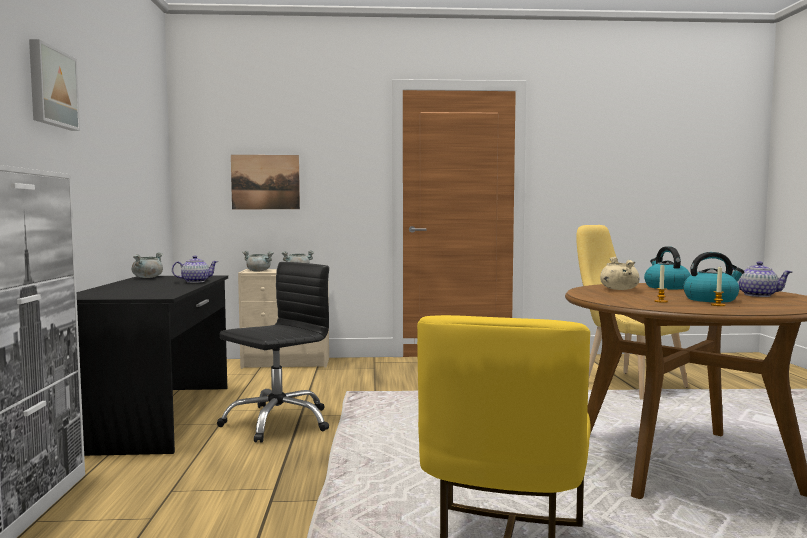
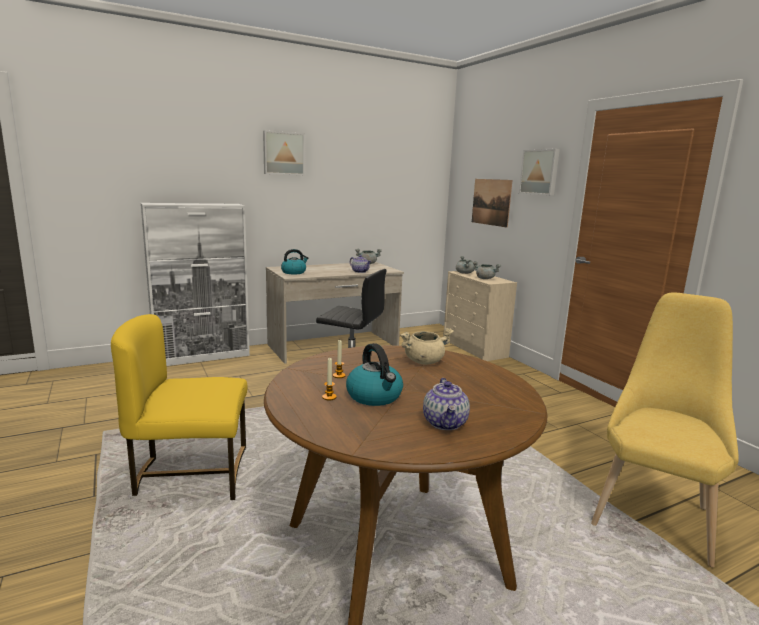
camera: 65 degrees right, 10 degrees up
(157, 416) = (333, 346): black desk -> beige desk
(341, 146) = (540, 172): none -> picture
(666, 287) = (473, 380): kettle -> kettle (294, 272)

